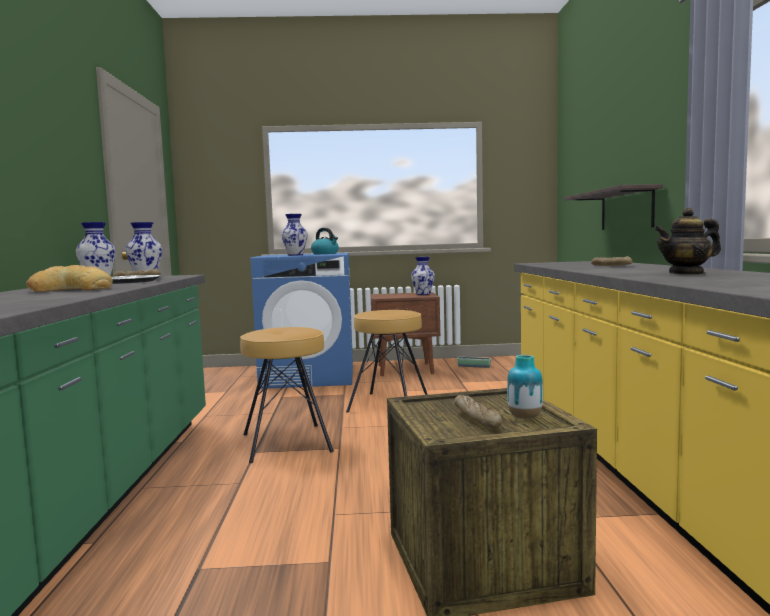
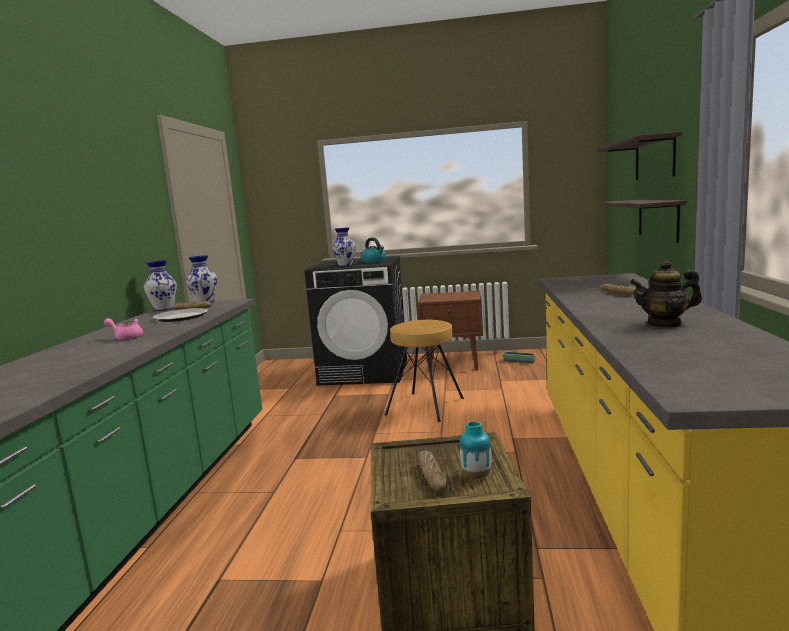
camera: 10 degrees right, 5 degrees up
(72, 289) = (126, 337): bread -> pink teapot
(287, 442) = (324, 448): brown stool -> none
(309, 376) = (365, 372): blue washing machine -> black washing machine
(423, 294) = (469, 294): vase -> none
(621, 151) = (654, 159): none -> shelf

